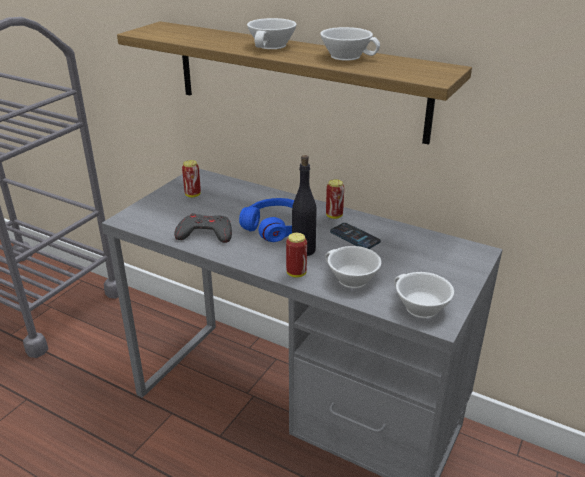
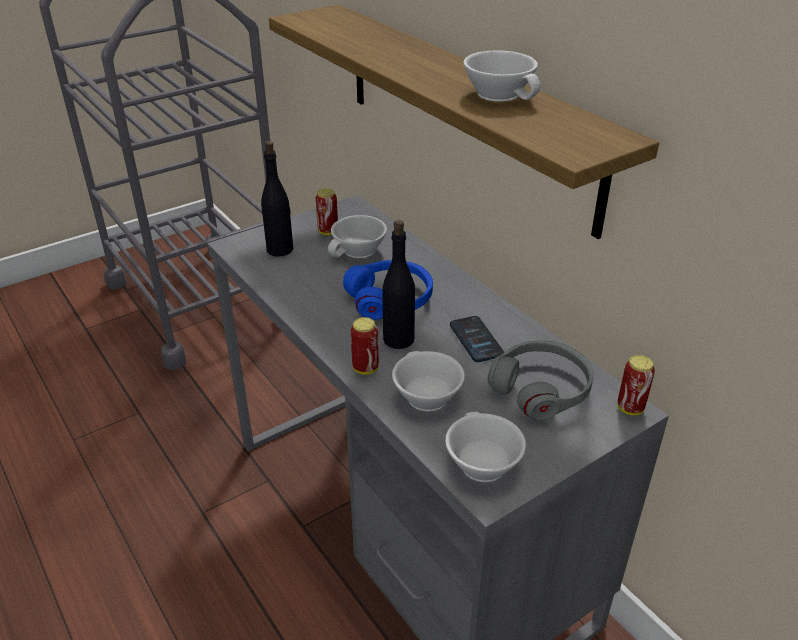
camera: 25 degrees right, 5 degrees up
(166, 214) = (280, 249): none -> black bottle
(205, 233) = (303, 286): grey game controller -> none
(273, 46) = (424, 62): white cup -> white cup (359, 251)
(334, 216) = (473, 303): can -> can (630, 408)
(419, 254) = (541, 388): none -> grey headphones

